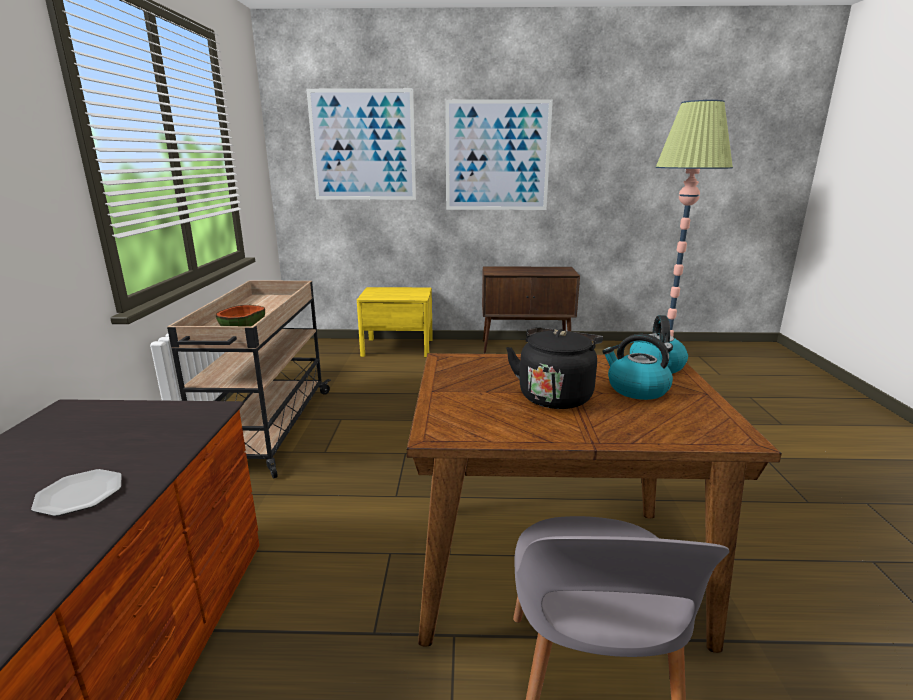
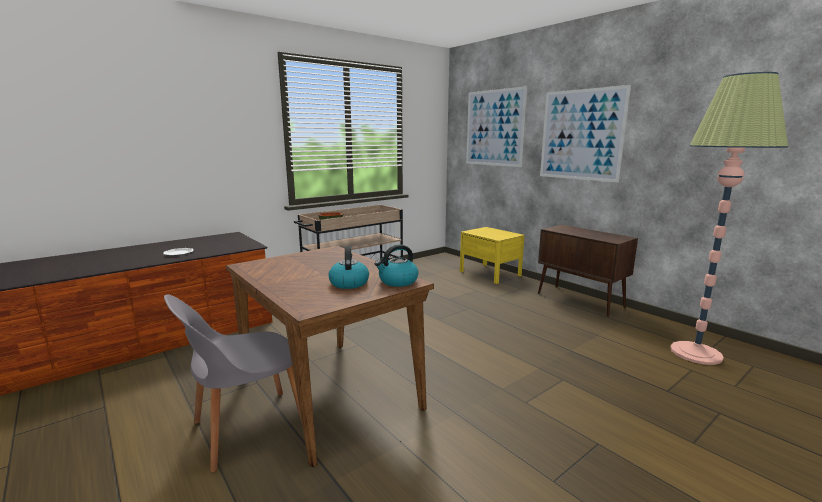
camera: 50 degrees right, 5 degrees down
(555, 395) = (314, 272): black kettle -> none

